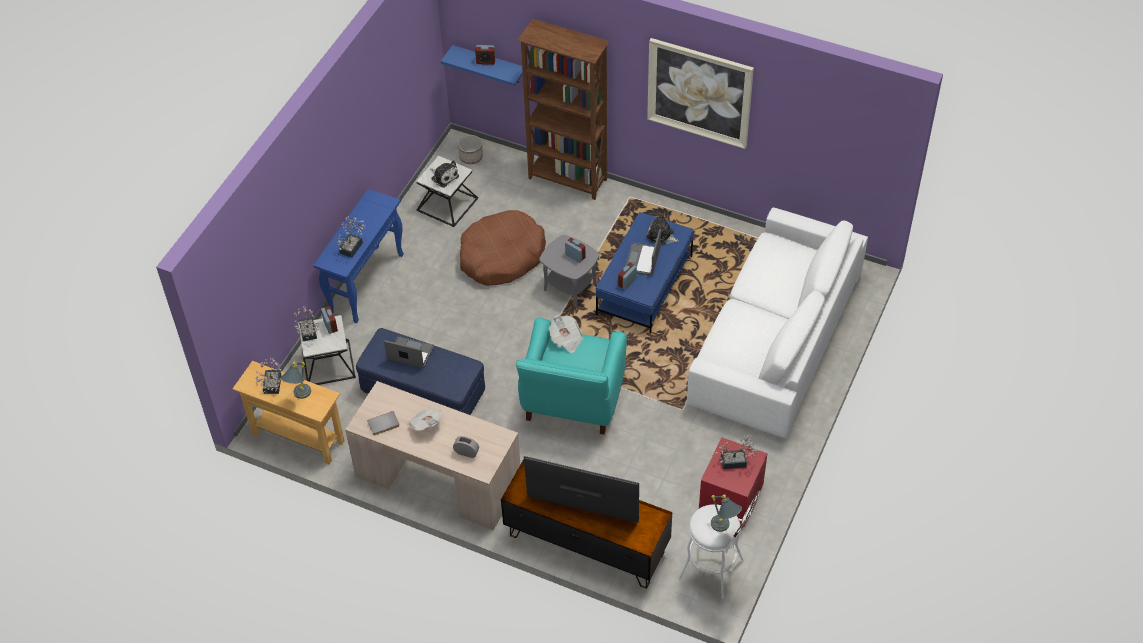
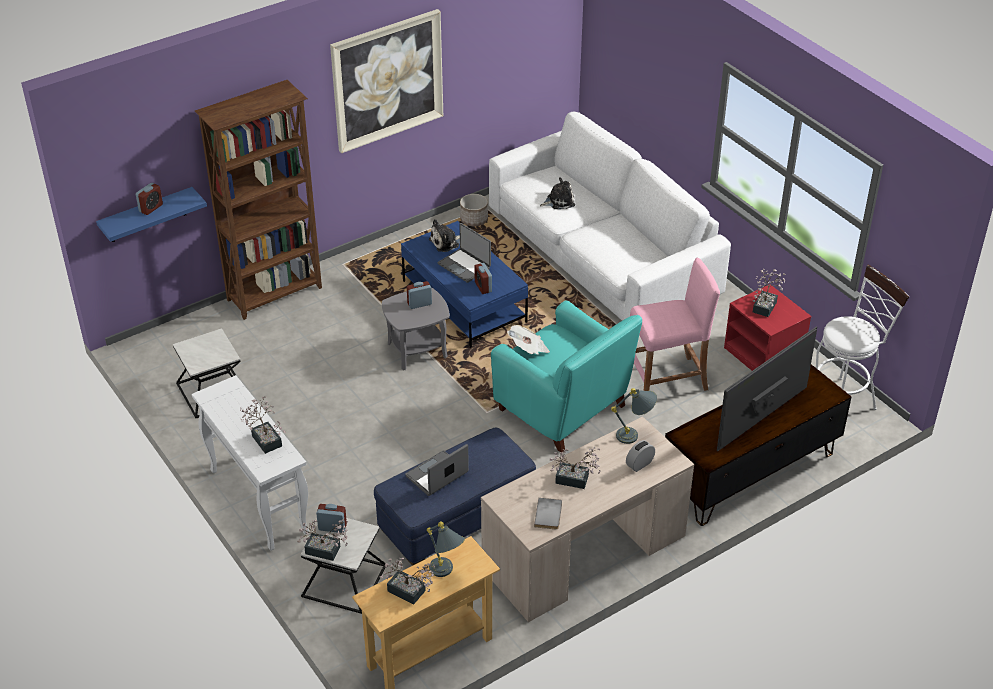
camera: 60 degrees left, 10 degrees down
(366, 283) = (257, 500): blue console table -> white console table
(426, 424) = (576, 480): newspaper -> potted plant
(444, 176) = (208, 352): plush toy -> plush toy (559, 201)
(471, 157) = (166, 347): planter -> planter (473, 220)
(501, 256) = (328, 381): brown dog bed -> none
(653, 447) = (667, 379): none -> pink stool
(724, 528) = (862, 327): grey table lamp -> grey table lamp (635, 435)

